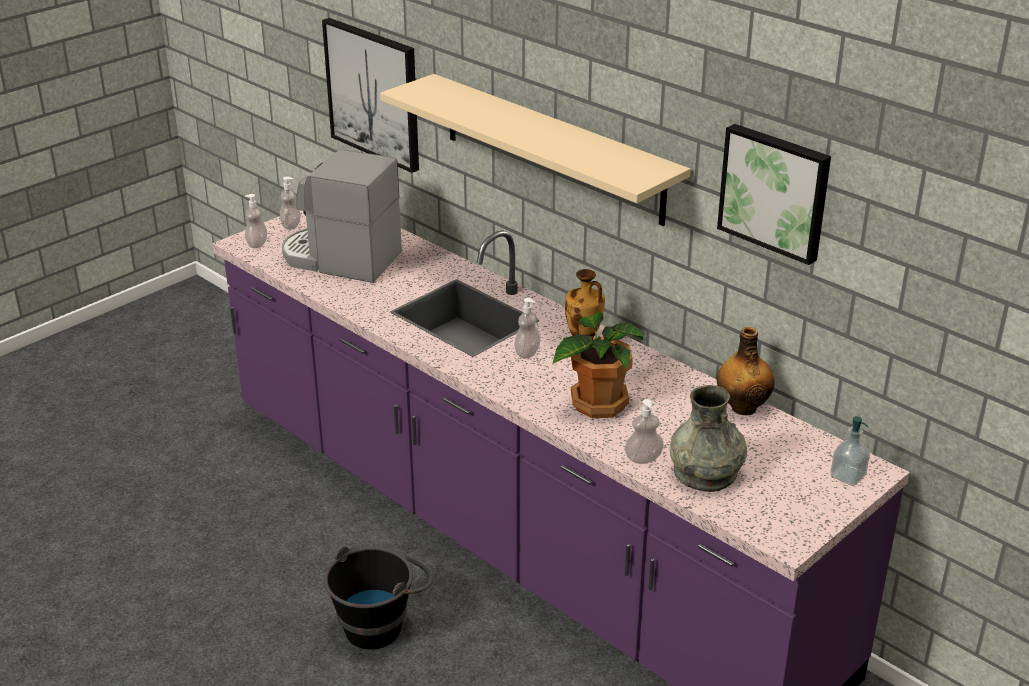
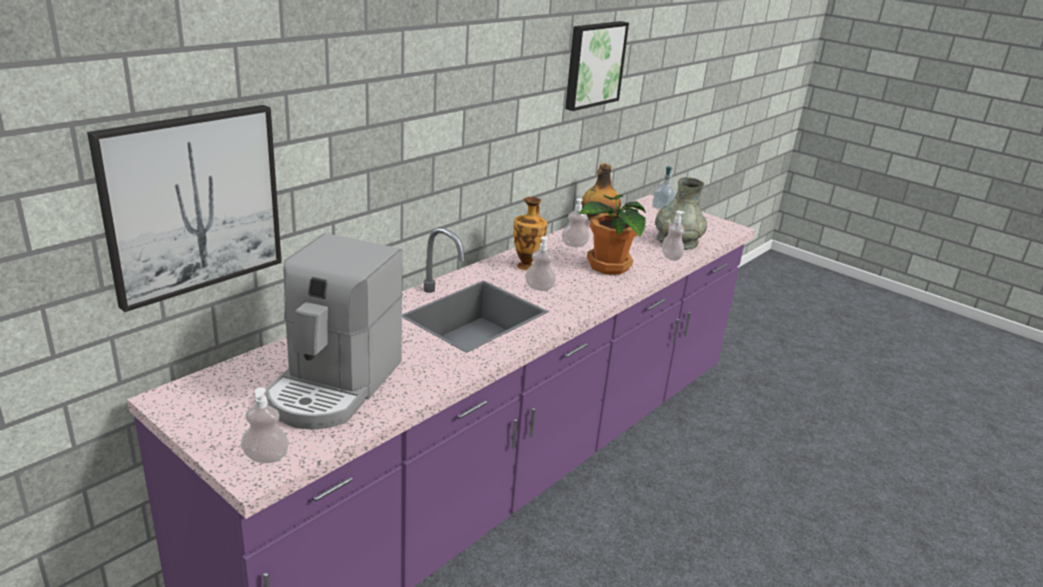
camera: 95 degrees left, 5 degrees down
(291, 225) = (217, 429): soap dispenser -> soap dispenser (574, 245)
(381, 622) = (630, 555): black bucket -> none
(552, 148) = (438, 130): beige shelf -> none

